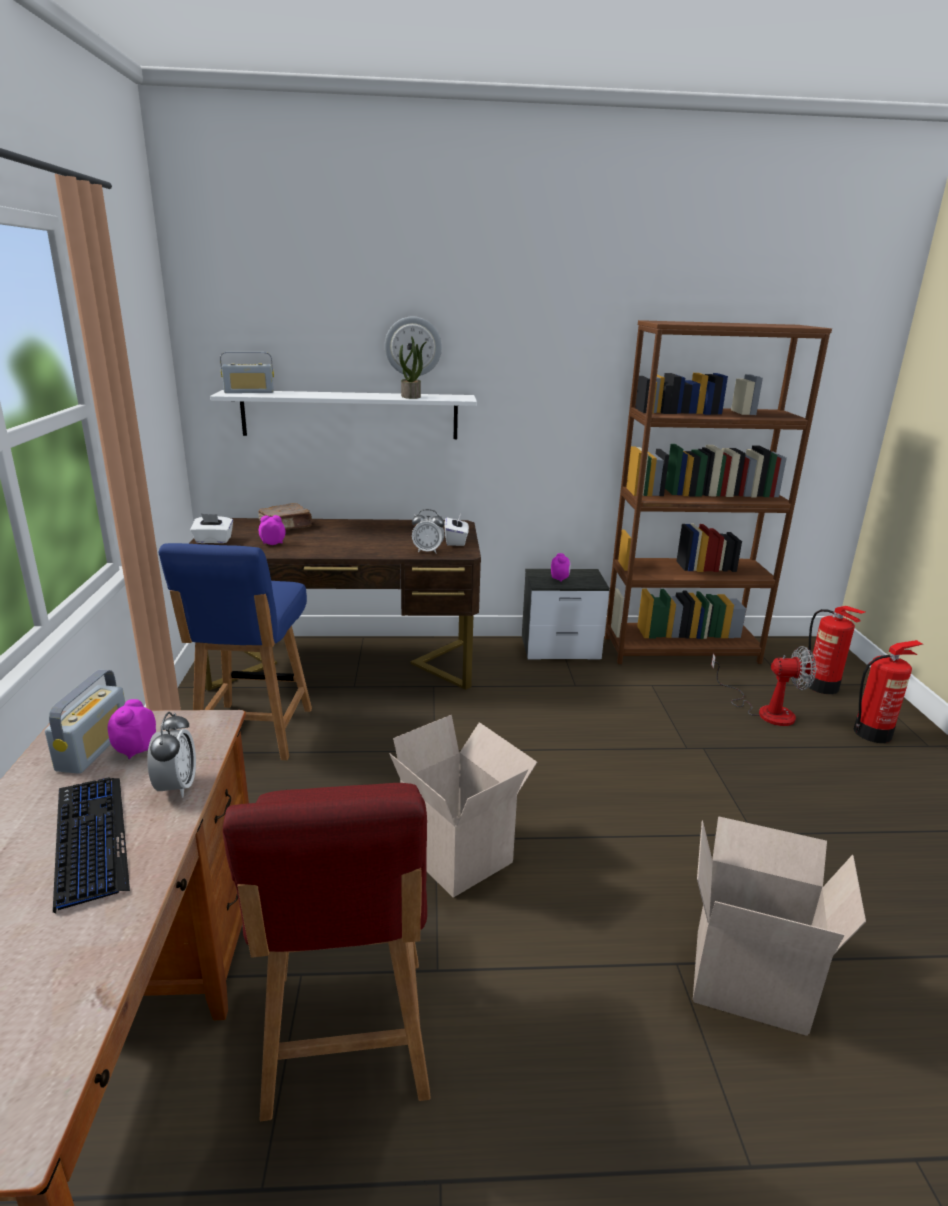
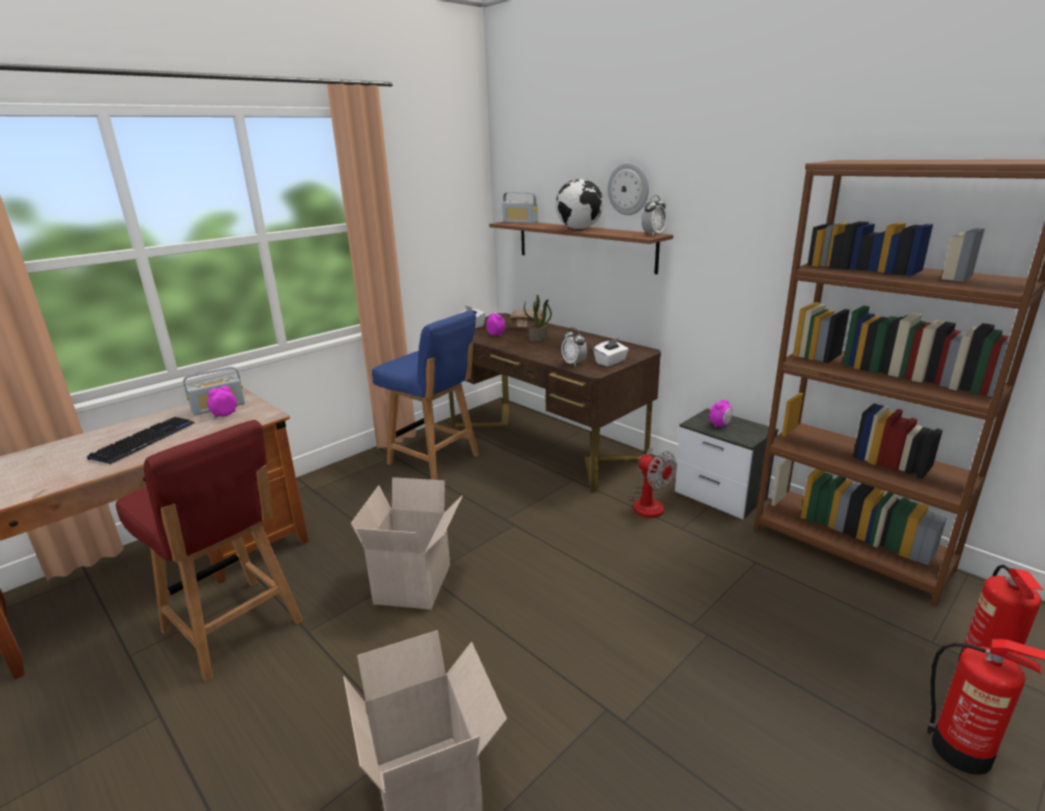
camera: 50 degrees right, 0 degrees up
(176, 787) = (200, 436): alarm clock -> alarm clock (653, 235)
(253, 733) = (435, 460): blue chair -> blue chair turned 105 degrees counterclockwise
(346, 1038) = (234, 628): red chair -> red chair turned 90 degrees counterclockwise
(350, 415) = (584, 245): white shelf -> brown shelf
(360, 395) = (579, 229): none -> globe
(411, 396) = (613, 232): potted plant -> potted plant (538, 338)
(764, 710) = (845, 646): fan -> fan (649, 502)

